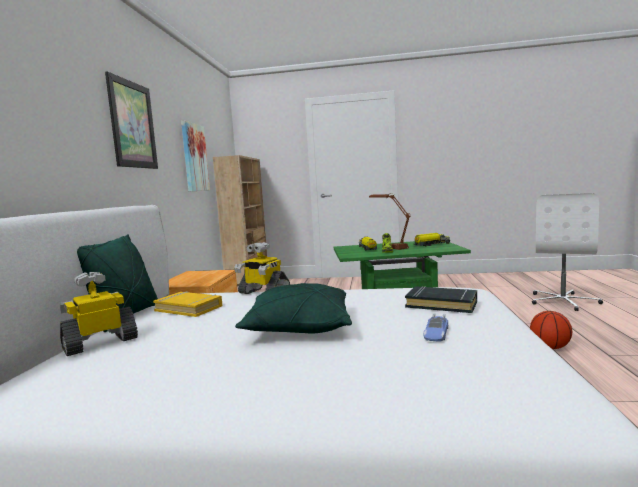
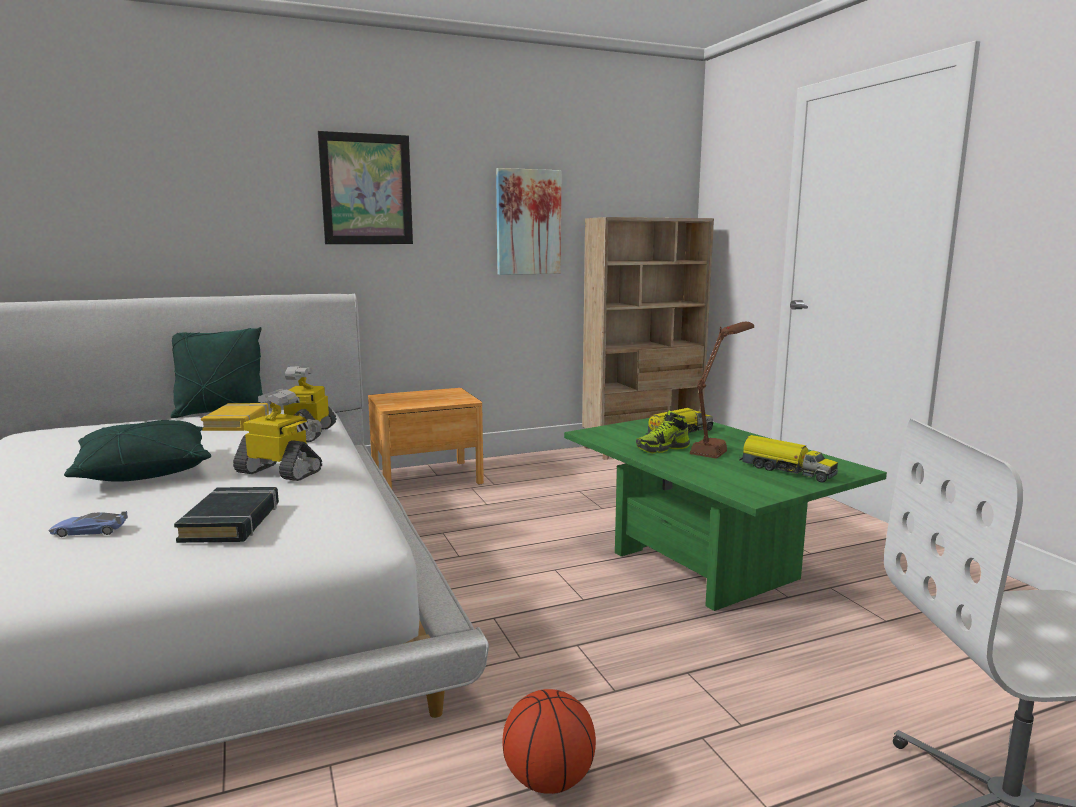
camera: 60 degrees right, 5 degrees up
(100, 343) = (129, 423): toy robot -> toy robot (280, 472)

